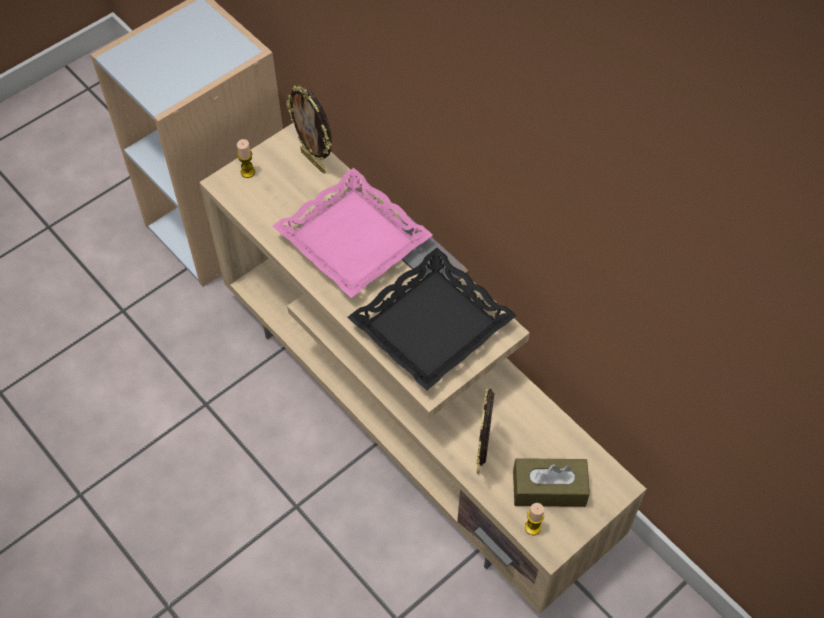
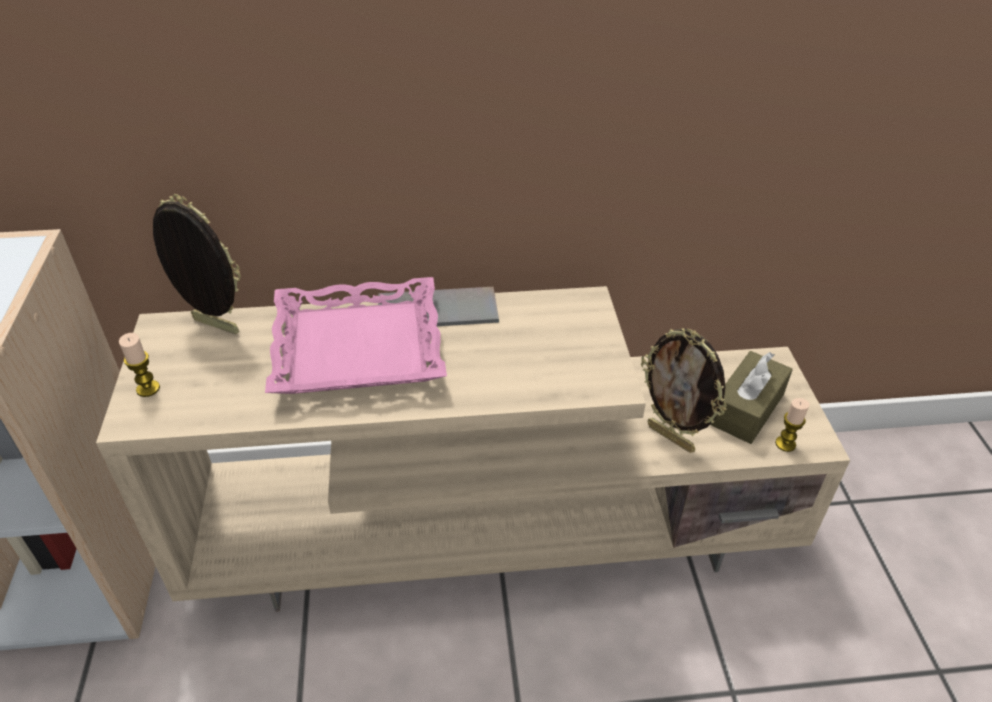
camera: 55 degrees left, 15 degrees down
(314, 161) = (214, 327): picture frame -> picture frame turned 150 degrees counterclockwise
(432, 326) = (537, 343): black tray -> none

